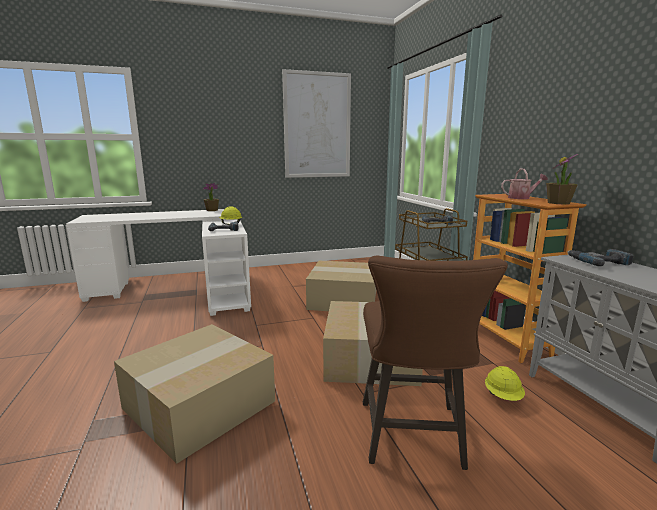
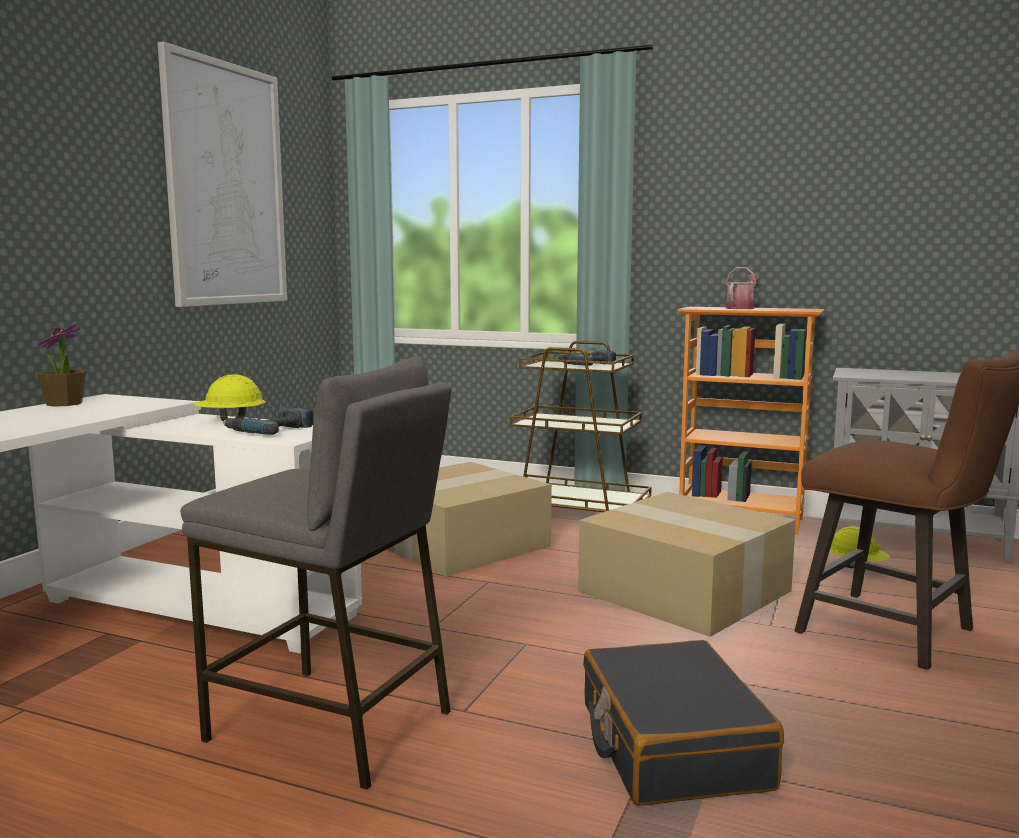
camera: 50 degrees left, 5 degrees down
(163, 340) = (331, 725): none -> grey stool
(198, 406) = (671, 745): cardboard box -> black suitcase
(558, 203) = (804, 309): potted plant -> none
(598, 261) = (876, 372): power drill -> none

